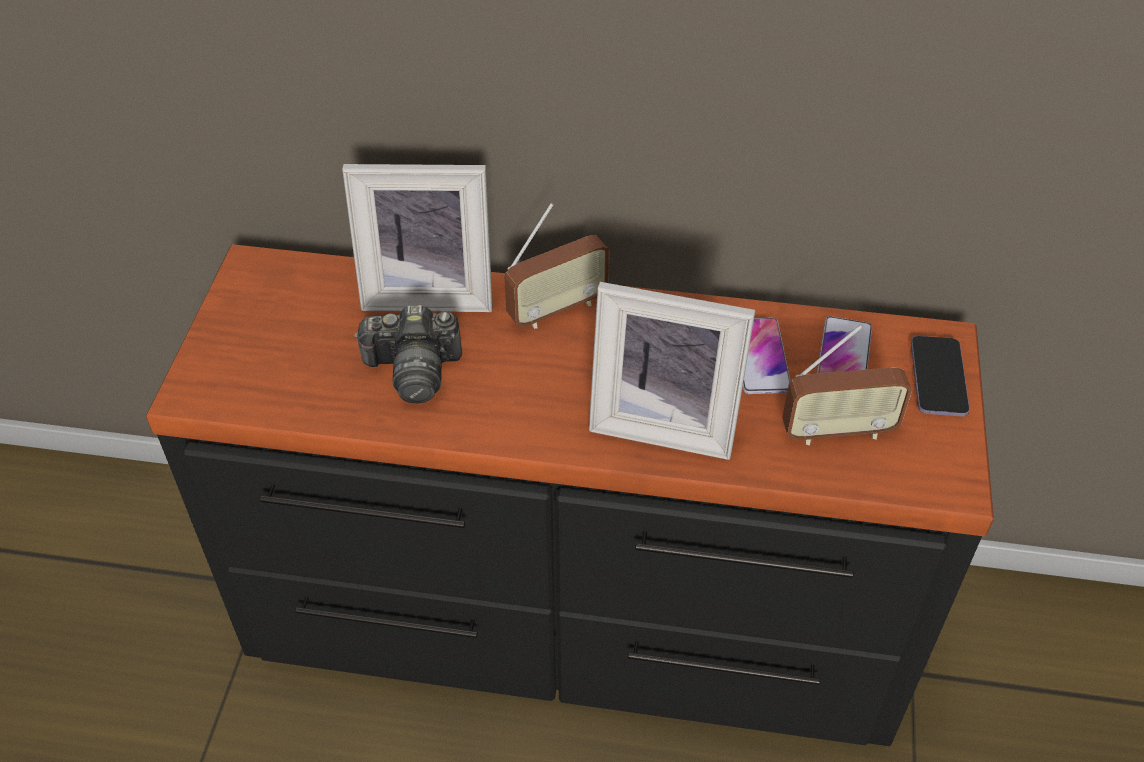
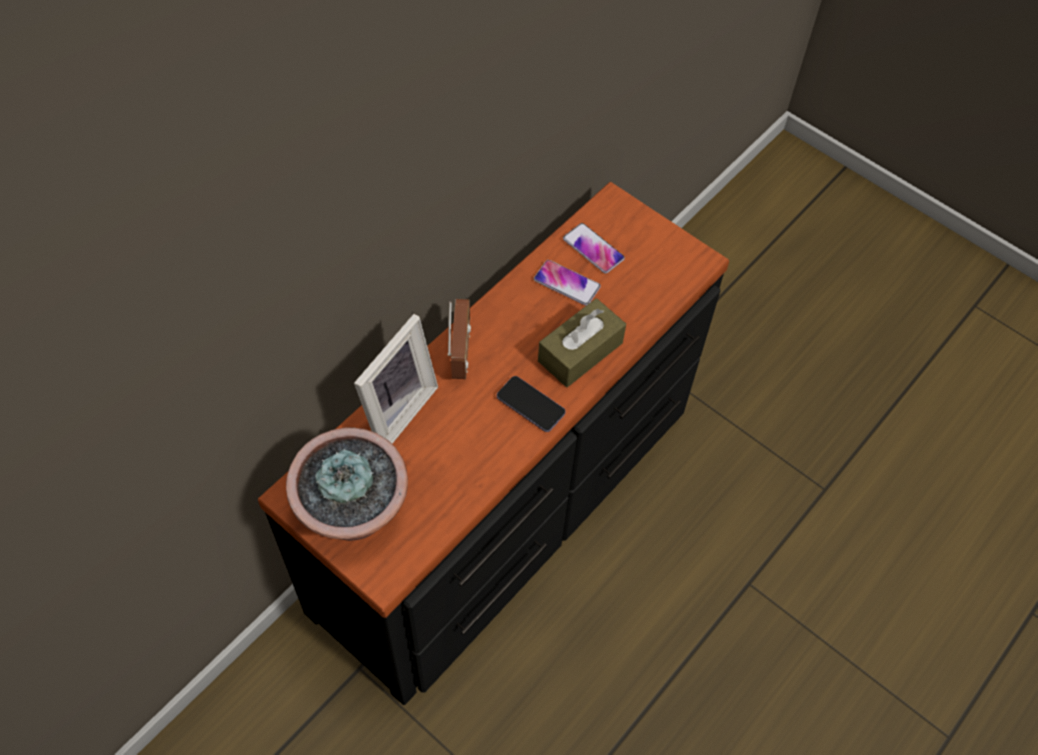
camera: 60 degrees left, 10 degrees up
(263, 326) = (354, 512): none -> potted plant
(414, 370) = (454, 449): camera -> none
(665, 422) = (580, 352): picture frame -> brown tissue box
(838, 431) = (639, 283): radio -> none
(938, 378) = (635, 221): phone -> phone (530, 405)

